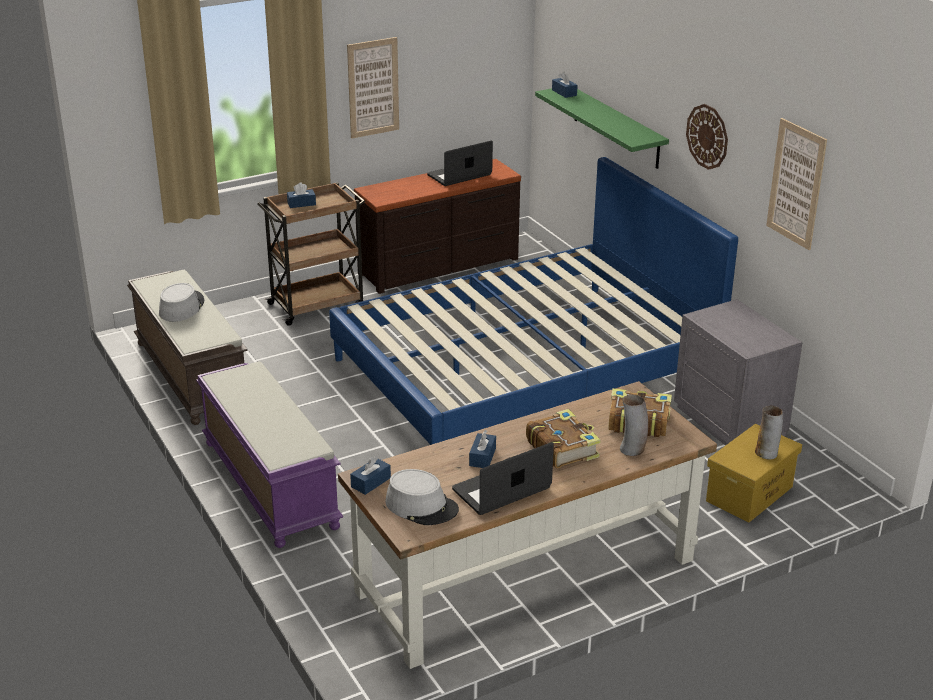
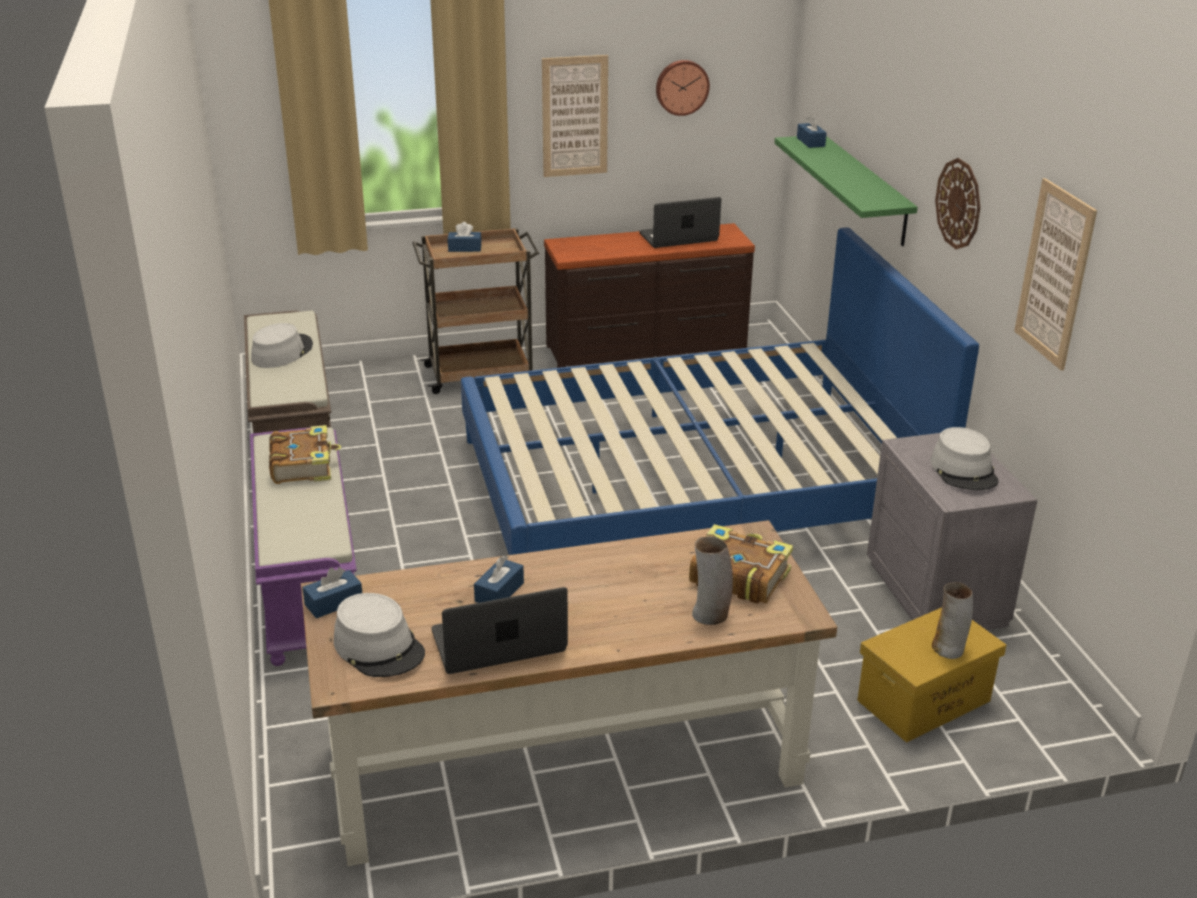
camera: 15 degrees right, 0 degrees up
(452, 56) = (681, 87): none -> wall clock
(562, 448) = (614, 597): book -> book (303, 465)
(747, 328) = (964, 470): none -> grey hat

